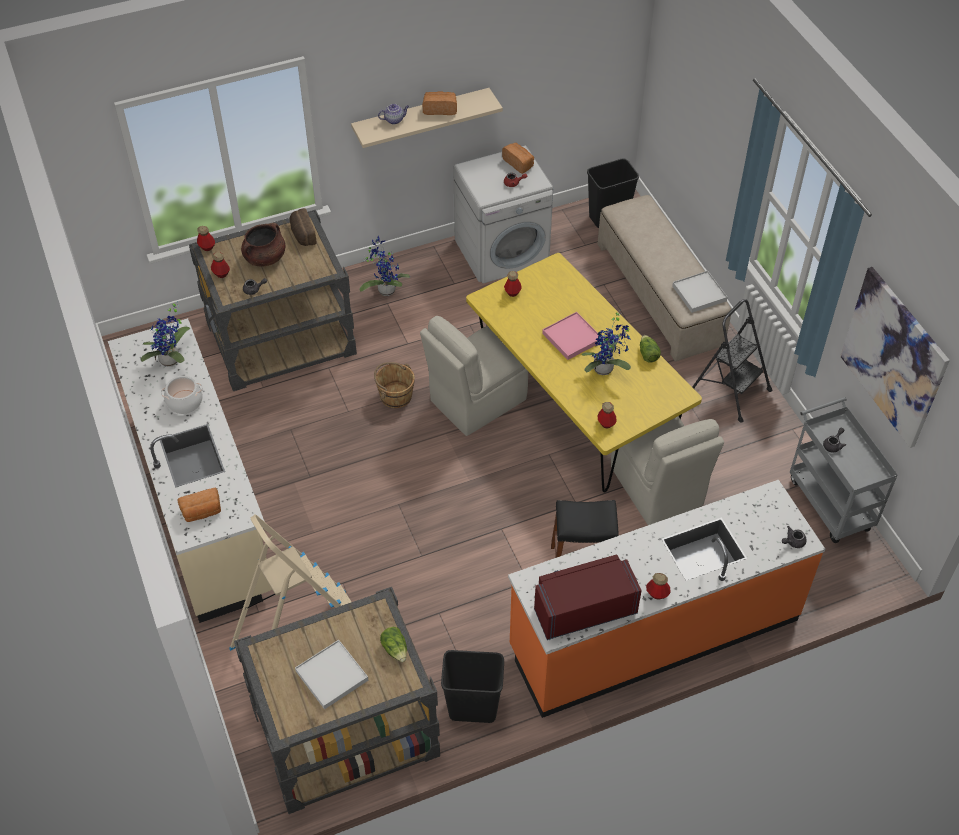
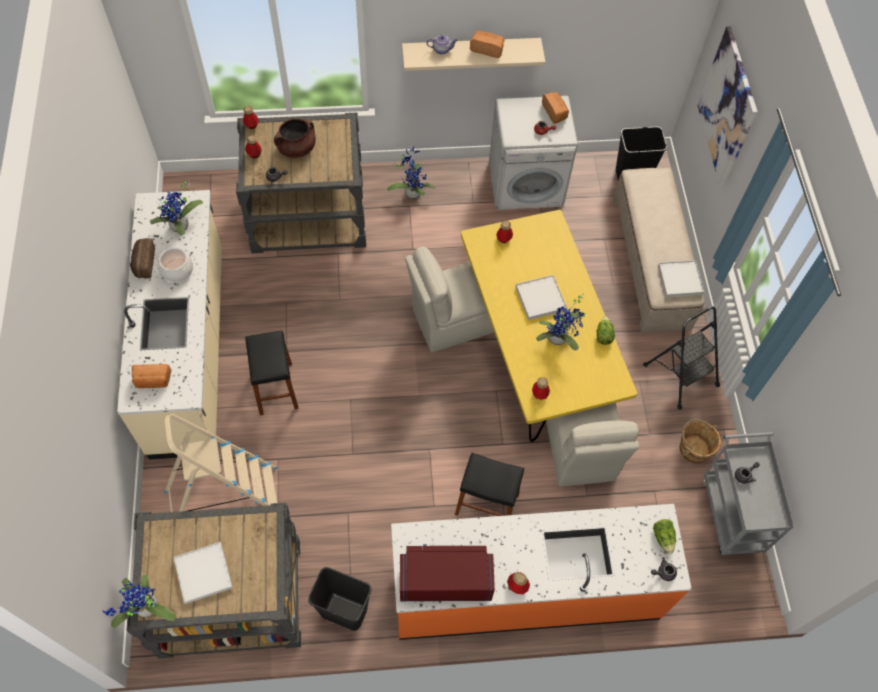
camera: 15 degrees right, 10 degrees up
(284, 726) = (146, 609): none -> potted plant
(302, 234) = (337, 134): bread -> bread (143, 263)
(313, 515) = (276, 388): none -> black stool
(395, 395) = (384, 296): brown bucket -> brown bucket (693, 448)
(395, 649) = (267, 565): lettuce -> lettuce (663, 537)
(571, 337) = (540, 298): pink tray -> white tray
(893, 357) = (822, 427): picture -> picture (727, 108)

